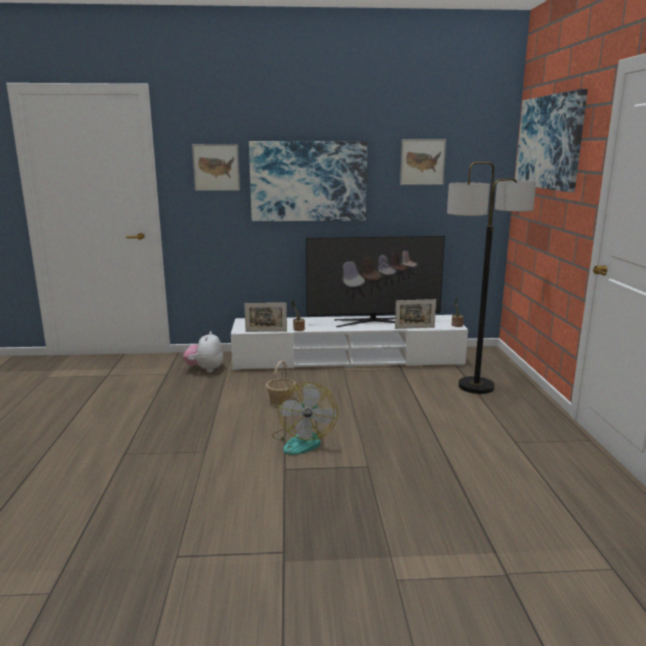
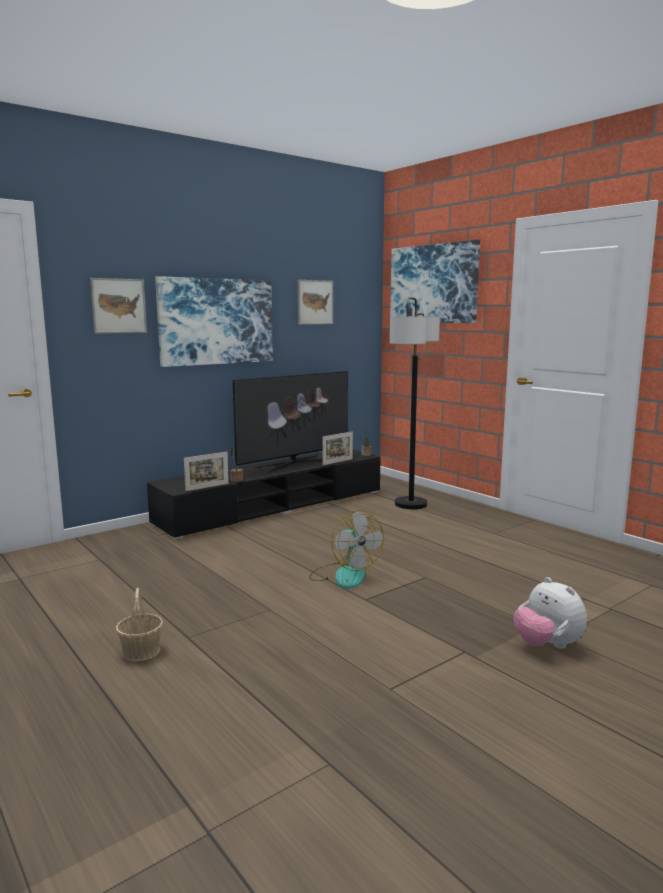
camera: 35 degrees left, 5 degrees down
(205, 369) = (140, 545): plush toy -> plush toy (547, 645)
(281, 401) = (271, 552): basket -> basket (141, 651)
(348, 359) = (274, 506): white tv stand -> black tv stand

